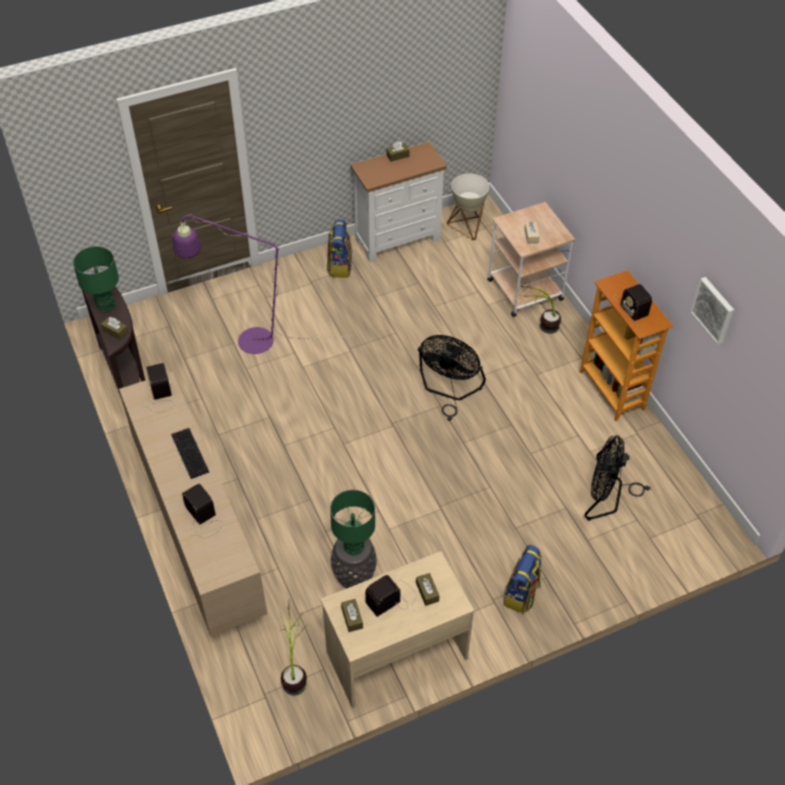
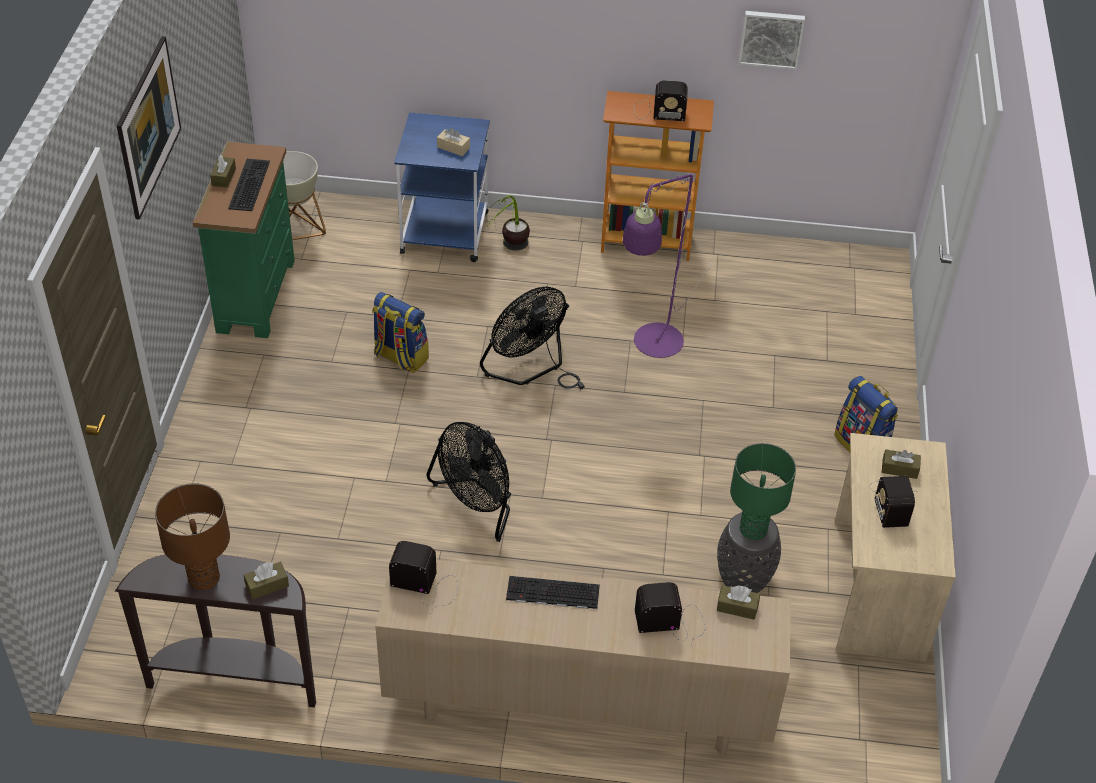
camera: 60 degrees left, 5 degrees down
(105, 305) = (203, 577): green table lamp -> brown table lamp
(246, 341) = (289, 518): purple floor lamp -> purple floor lamp (653, 349)
(295, 669) = (843, 693): potted plant -> none
(315, 101) = (153, 150): none -> picture
(339, 266) = (246, 368): backpack -> backpack (400, 357)
(352, 618) = (897, 549): brown tissue box -> brown tissue box (737, 607)
(398, 239) = (257, 295): white dresser -> green dresser
(401, 167) = (248, 184): none -> keyboard
(525, 291) = (446, 233): beige cart -> blue cart
(608, 493) = (778, 314): black fan -> black fan (478, 499)

